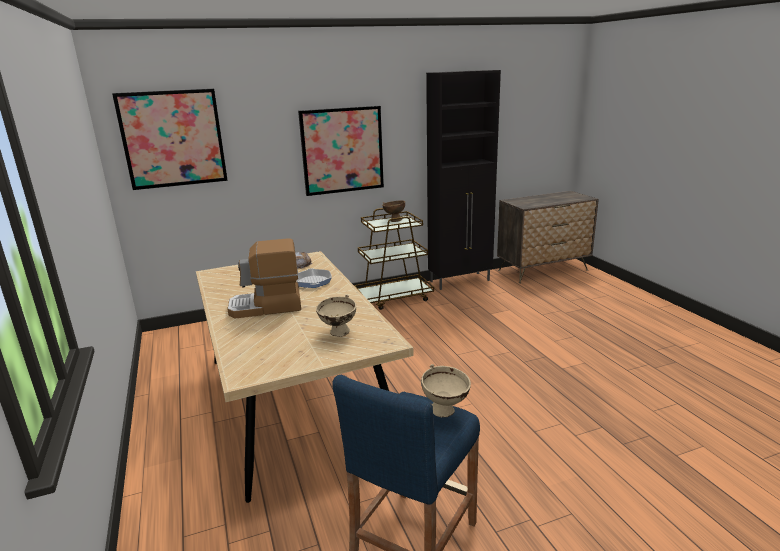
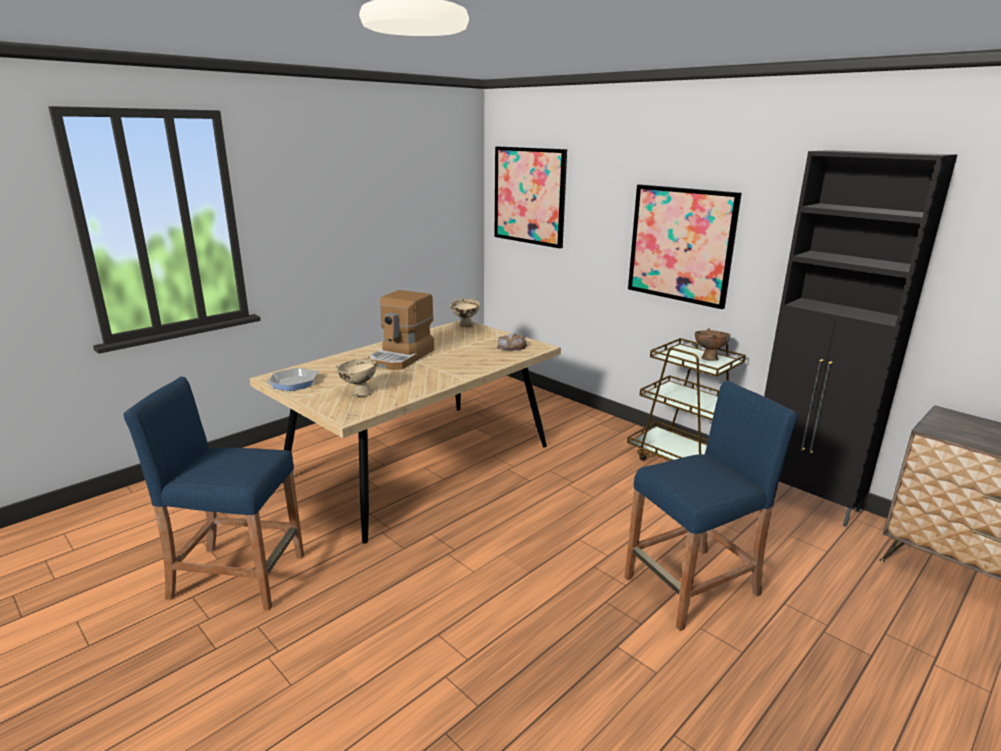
camera: 65 degrees right, 0 degrees up
(266, 307) = (402, 357): coffee machine -> coffee machine turned 120 degrees counterclockwise
(313, 281) = (472, 361): frying pan -> frying pan (294, 383)
(446, 413) = (244, 473): beige bowl -> beige bowl (465, 325)
(520, 333) = (692, 586): none -> blue stool

